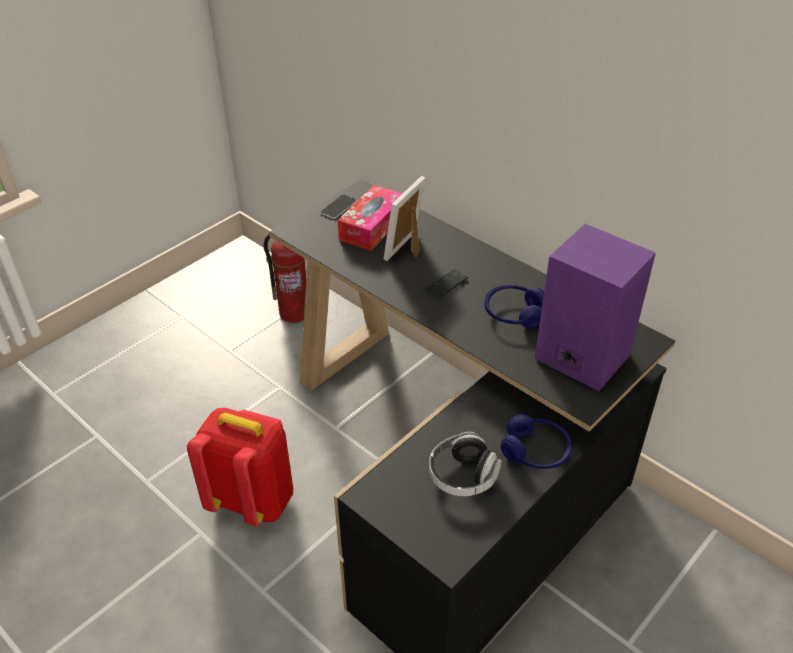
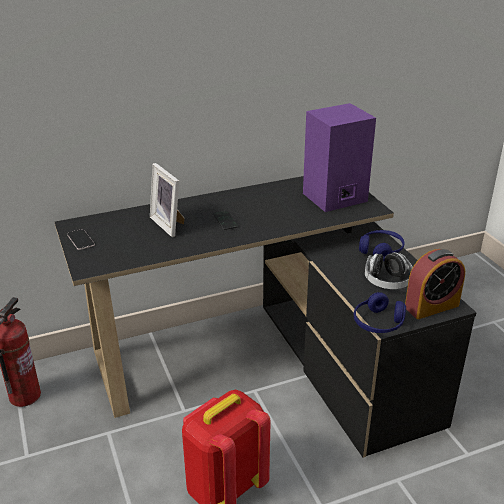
camera: 65 degrees left, 10 degrees down
(372, 227) = (125, 232): tissue box -> none
(434, 534) = (431, 306): none -> alarm clock
(514, 314) = (277, 206): blue headphones -> blue headphones (378, 323)

